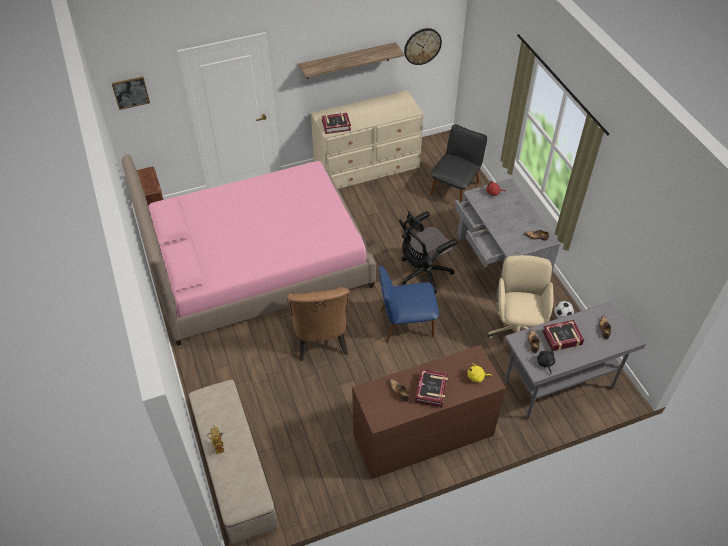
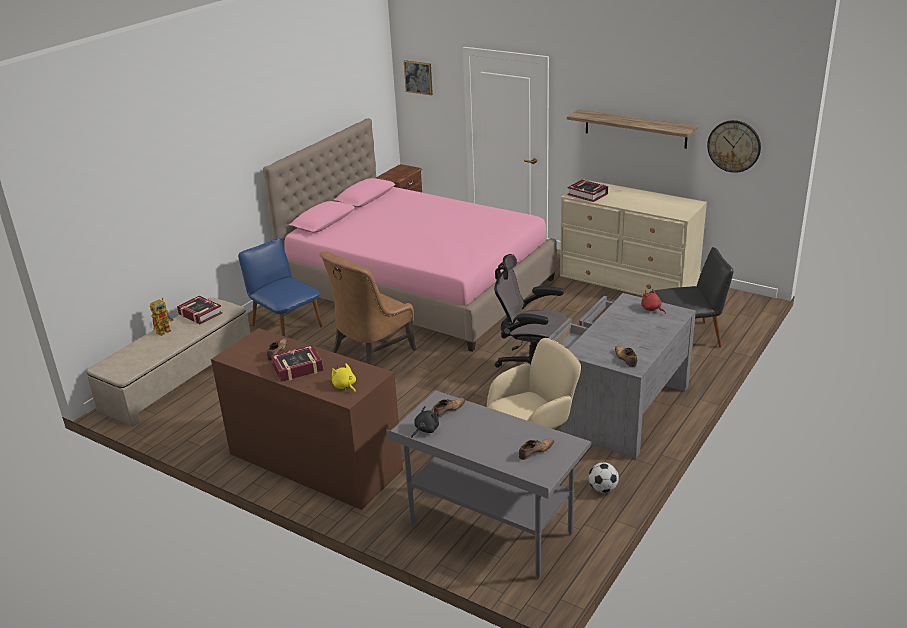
camera: 55 degrees right, 20 degrees down
(406, 323) = (450, 390): blue chair -> blue chair (287, 326)
(562, 338) = (479, 427): book -> book (200, 314)

